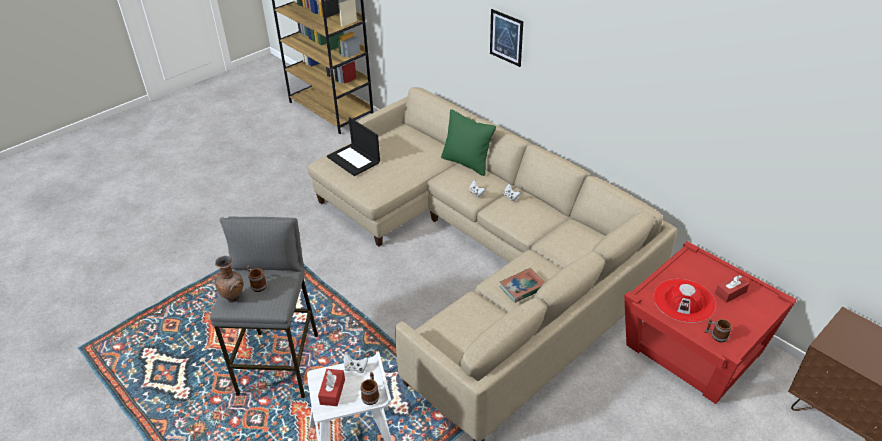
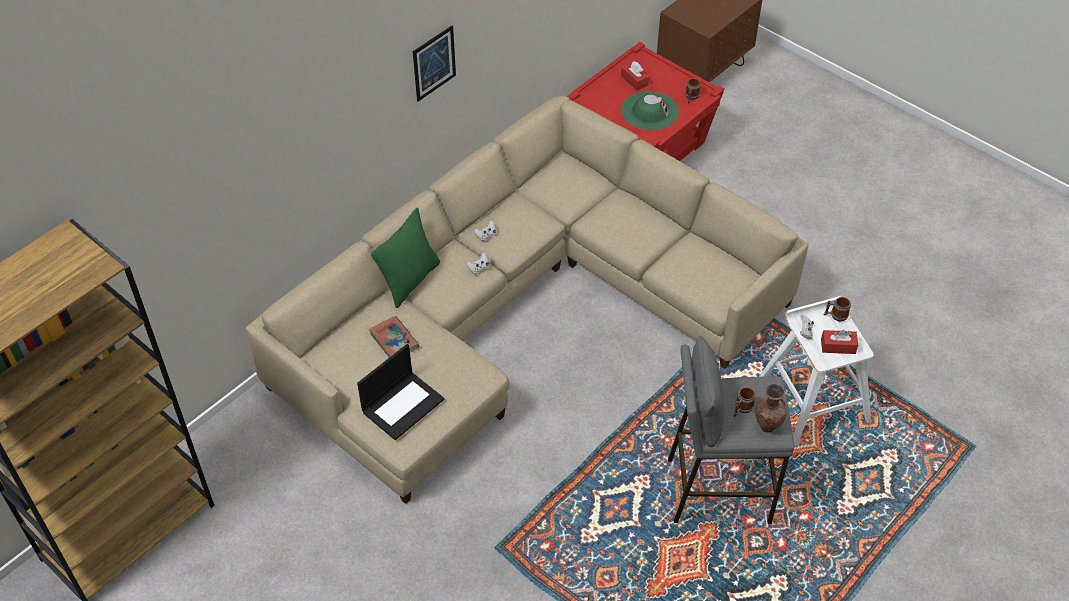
camera: 95 degrees left, 10 degrees up
(506, 37) = (350, 127): picture -> picture (434, 63)
(522, 287) = (643, 226): book -> book (394, 341)
(684, 300) = (649, 111): red hat -> green hat

